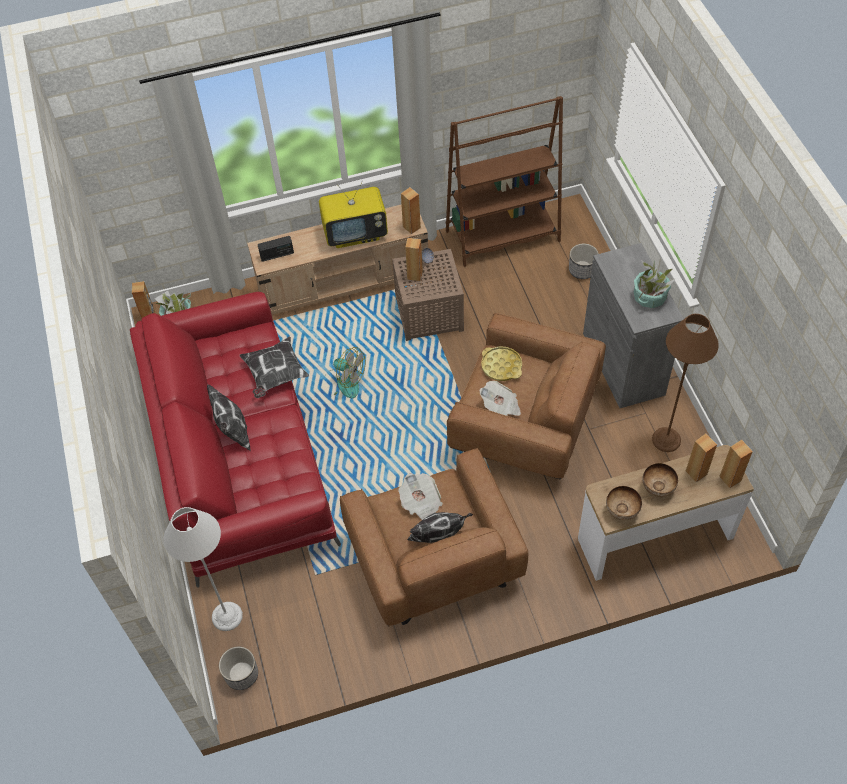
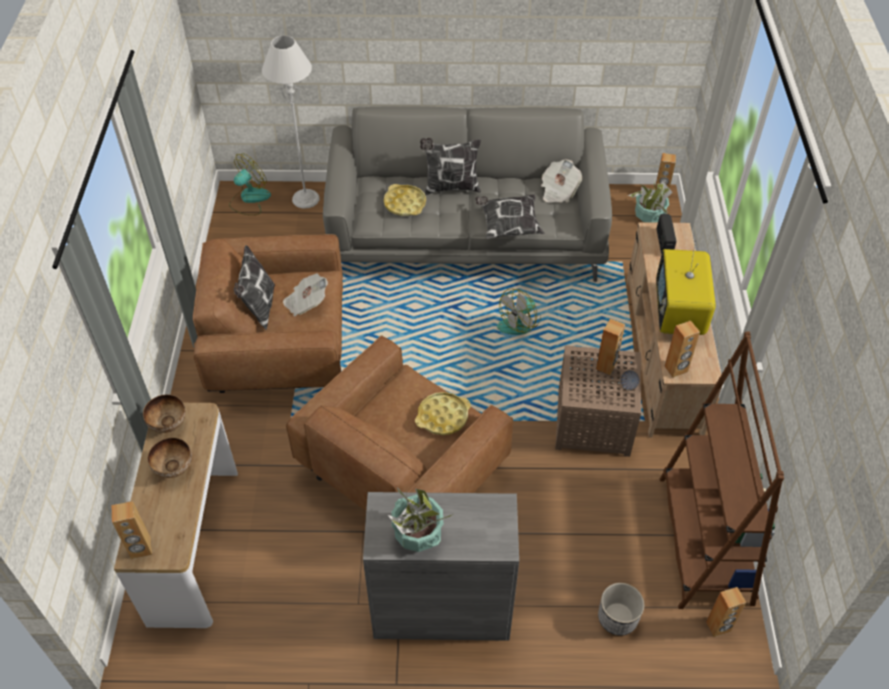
camera: 105 degrees right, 5 degrees down
(240, 453) = (466, 232): red sofa -> grey sofa
(241, 675) = (249, 199): planter -> fan
(270, 462) = (405, 204): none -> yellow tray
(500, 406) = (388, 400): newspaper -> newspaper (558, 191)
(666, 440) = (309, 611): brown floor lamp -> none
(696, 472) = (169, 516): brown speaker -> brown speaker (718, 627)

